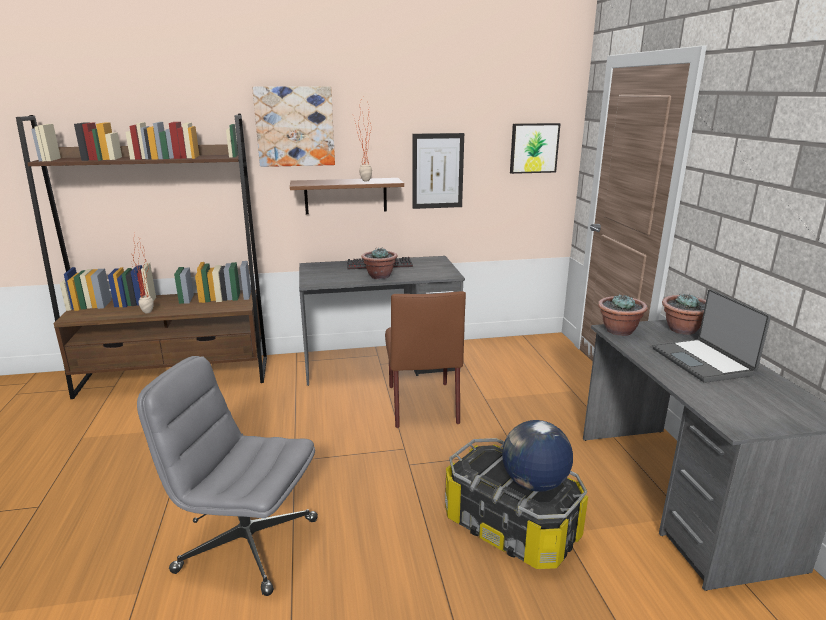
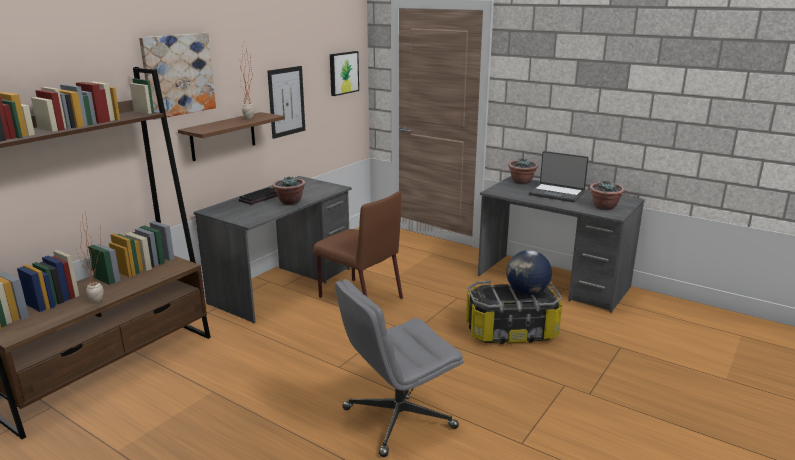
camera: 45 degrees left, 0 degrees up
(618, 331) = (498, 191): potted plant -> potted plant (604, 207)

